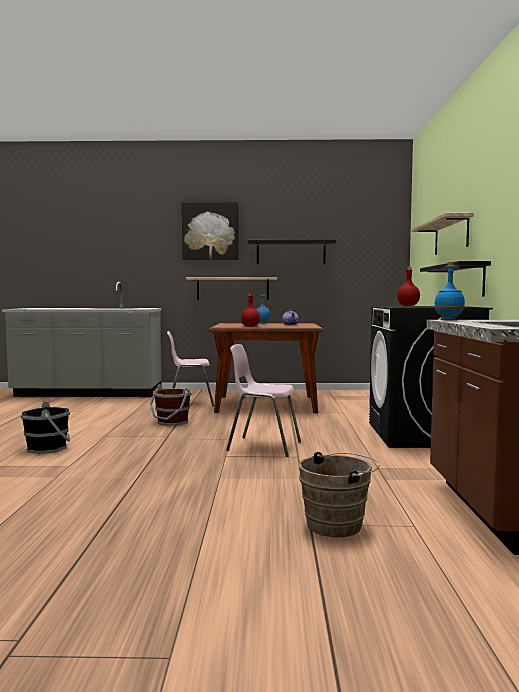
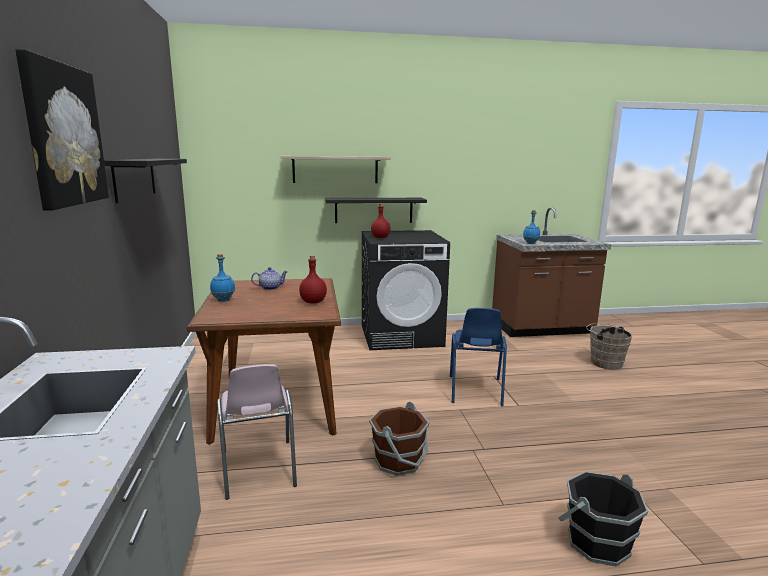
camera: 100 degrees left, 10 degrees up
(232, 288) = (104, 258): shelf -> none
(263, 446) = (475, 391): pink chair -> blue chair

